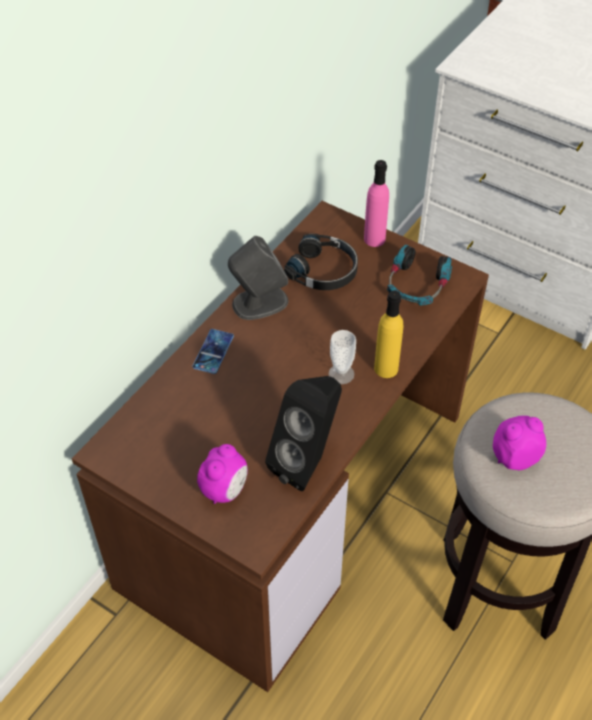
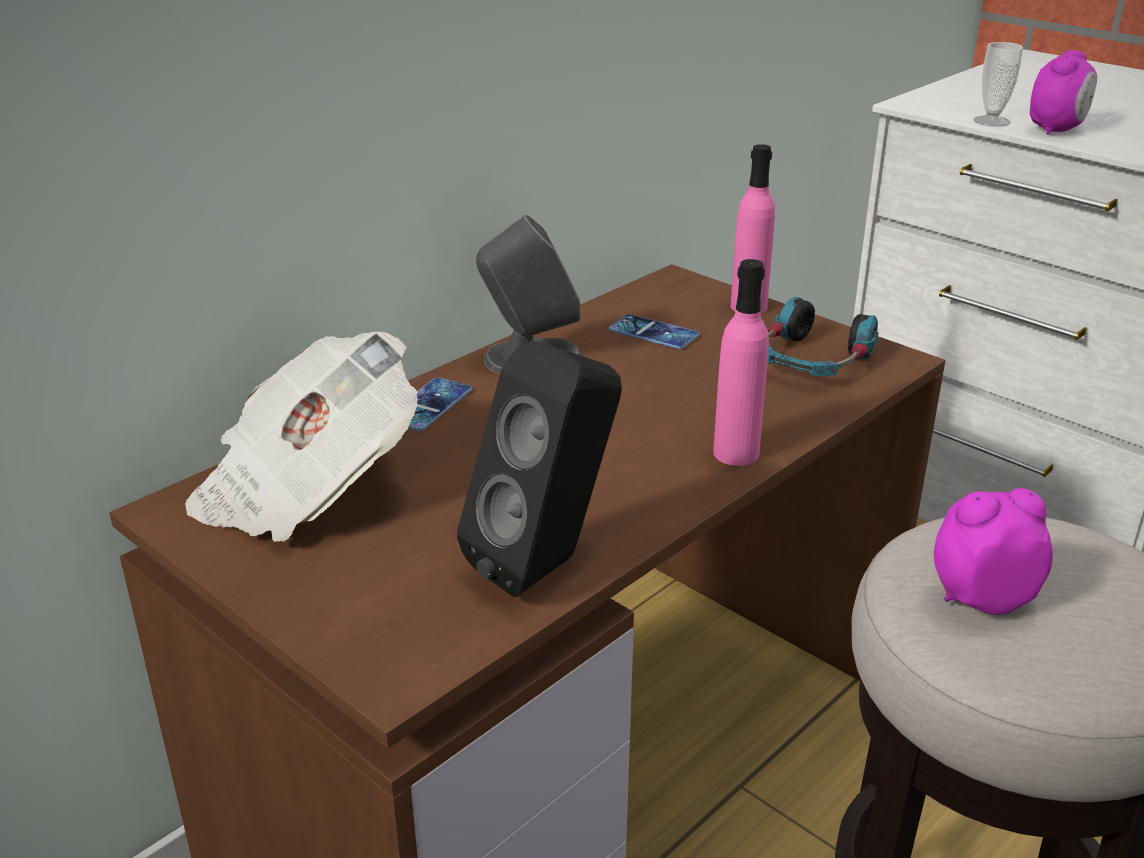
camera: 10 degrees right, 20 degrees down
(169, 426) = (306, 487): none -> newspaper
(225, 490) = (370, 586): alarm clock -> alarm clock (1056, 130)
(324, 271) = (653, 333): black headphones -> phone
(341, 374) = (649, 452): cup -> cup (991, 121)
(386, 368) = (736, 453): yellow bottle -> pink bottle

